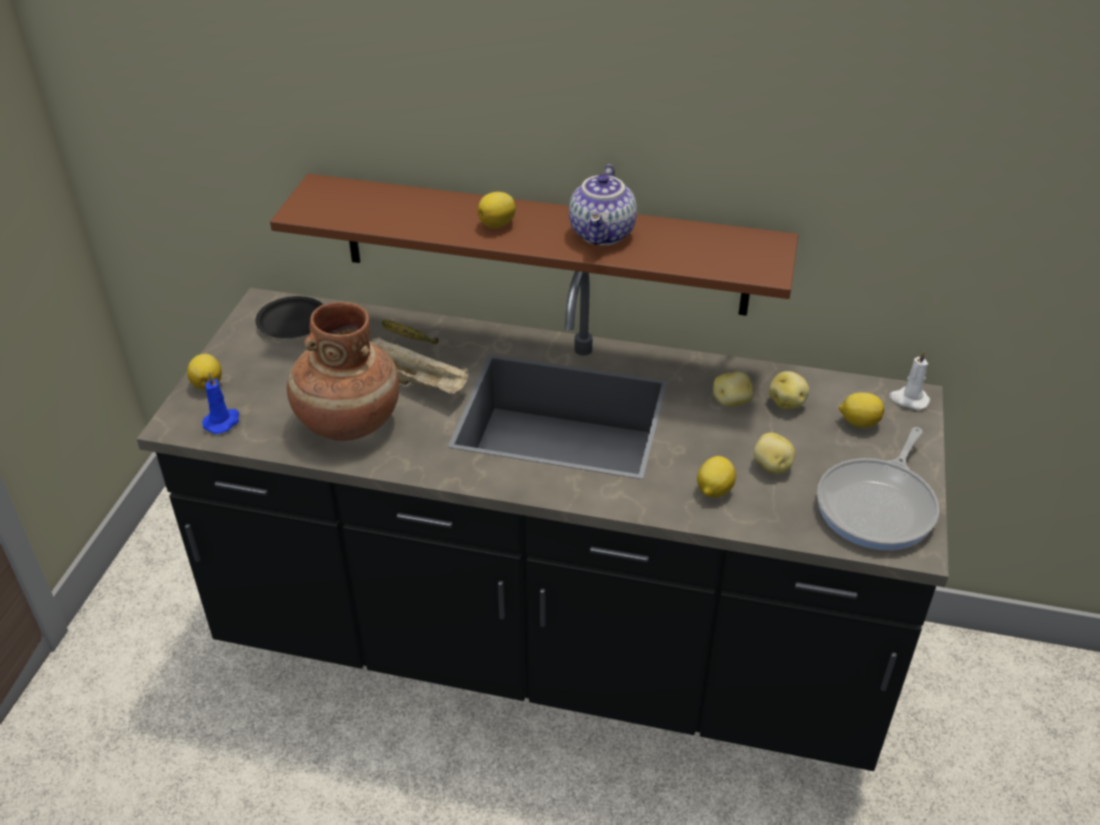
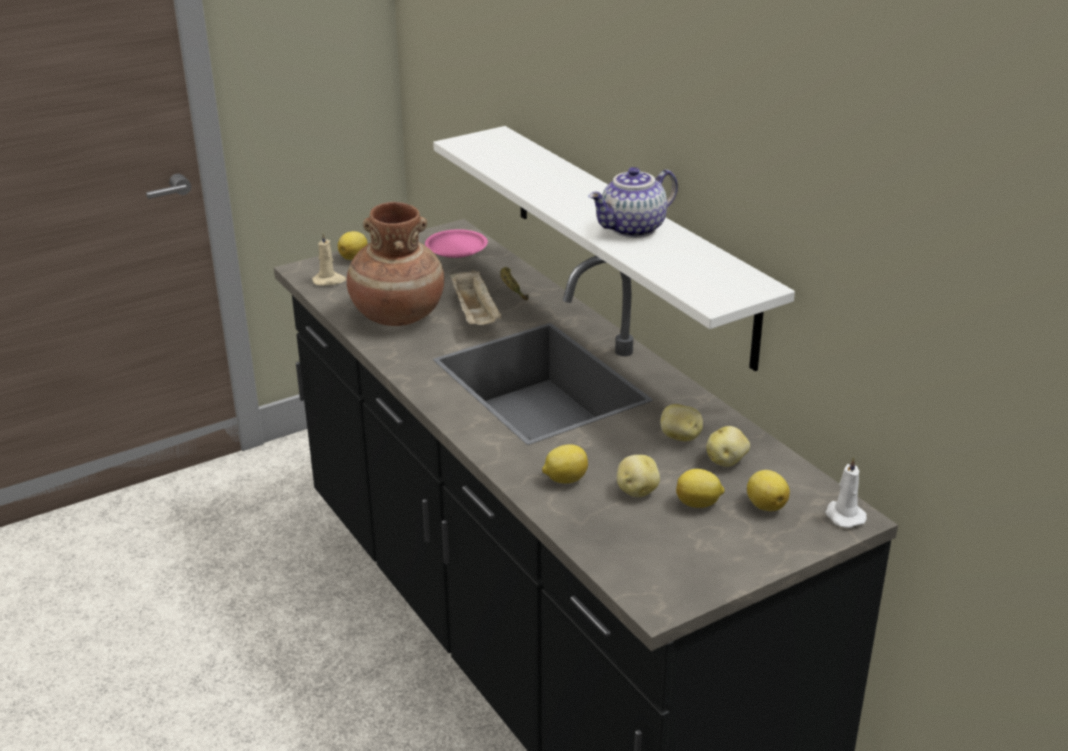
camera: 45 degrees right, 10 degrees down
(223, 422) = (329, 281): blue candle -> beige candle
(292, 322) = (456, 248): black plate -> pink plate
(498, 224) = (570, 196): lemon -> lemon (699, 504)
(543, 245) = (628, 241): brown shelf -> white shelf
(878, 506) = (678, 562): frying pan -> none

